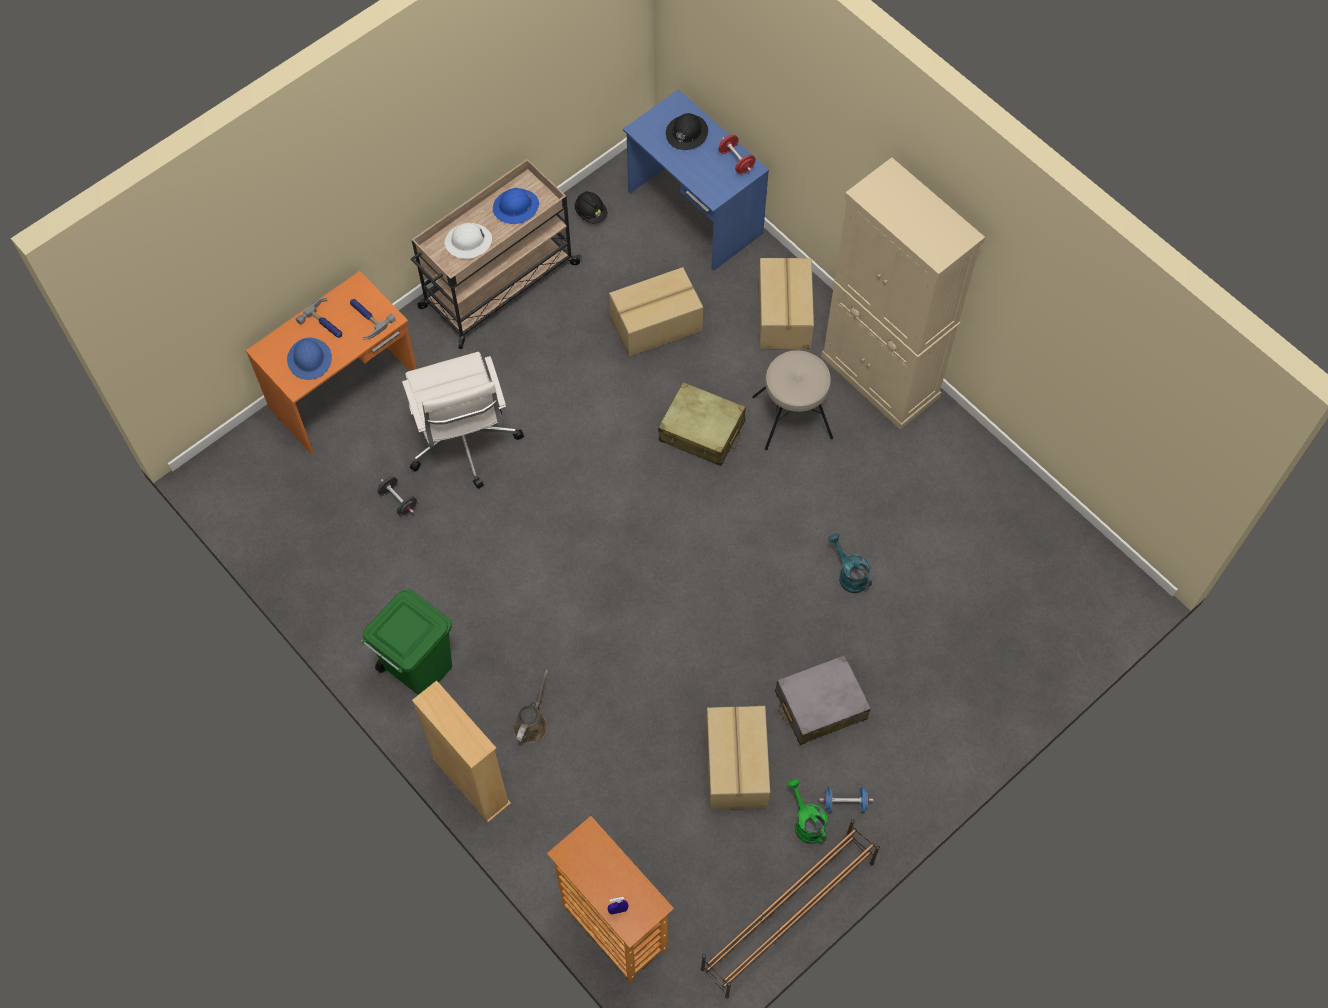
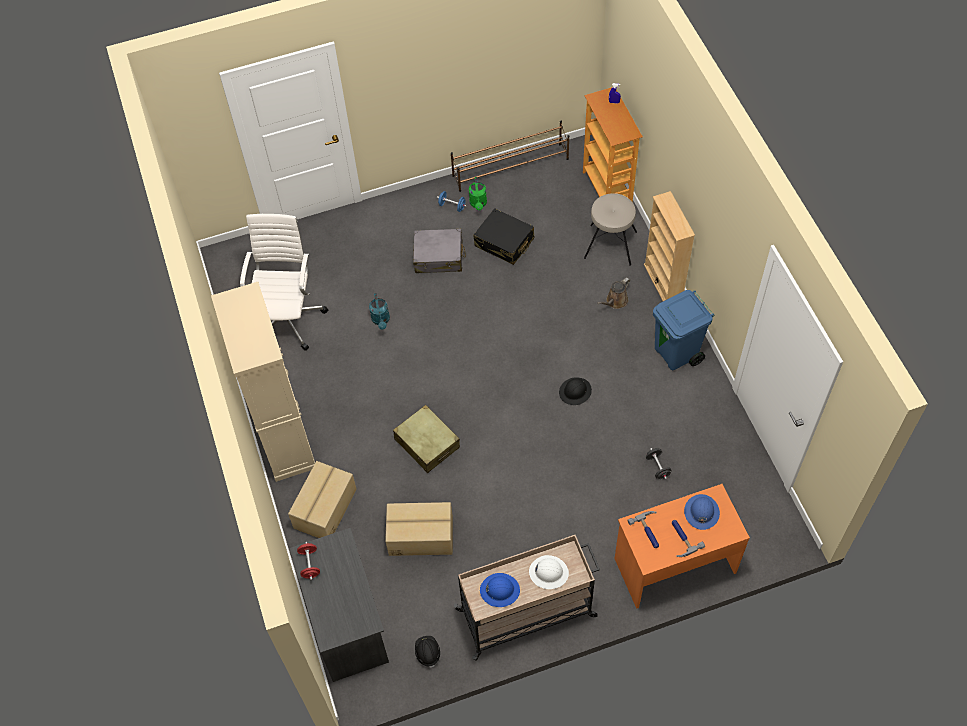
camera: 155 degrees left, 5 degrees down
(418, 671) = (676, 353): green trash can -> blue trash can
(463, 442) = (598, 494): white office chair -> white office chair (287, 318)
(686, 133) = (335, 605): black hard hat -> black hard hat (575, 392)
(694, 213) = (346, 620): blue desk -> grey desk
(735, 766) = (504, 242): cardboard box -> black suitcase
(792, 418) = (361, 431): beige stool -> beige stool (610, 244)

